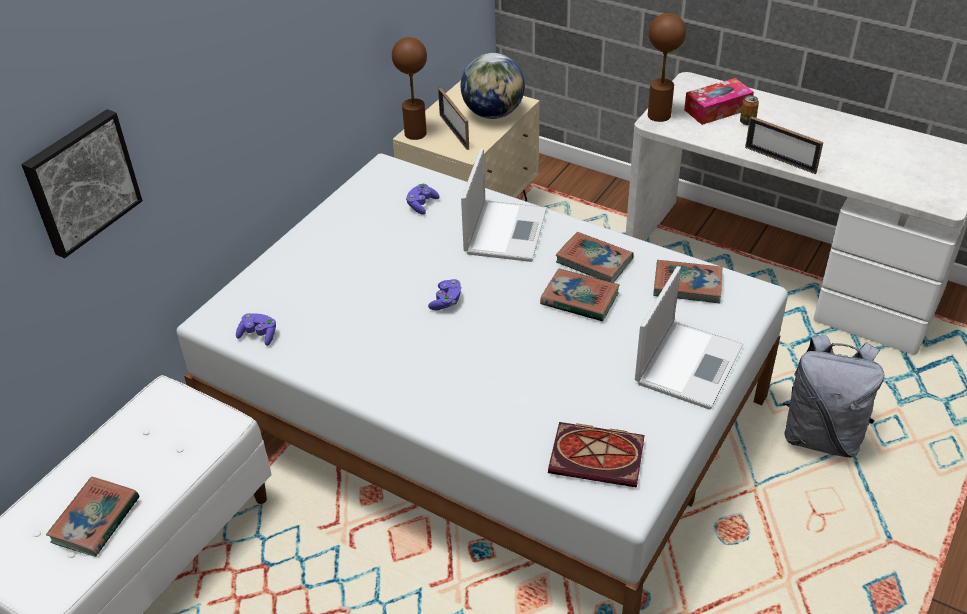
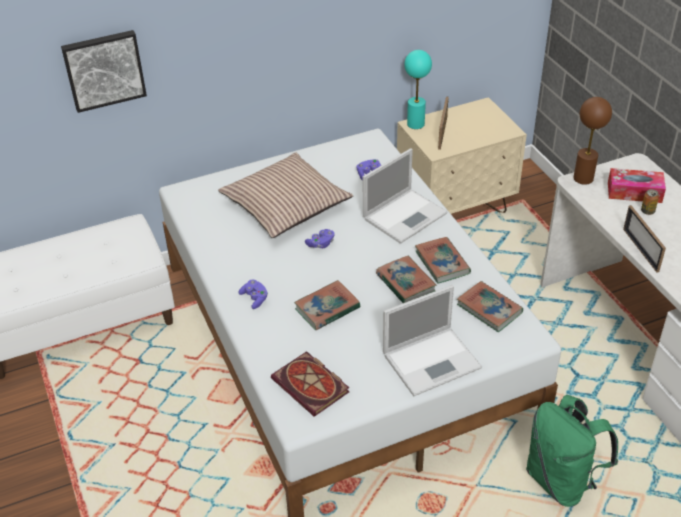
camera: 35 degrees right, 0 degrees up
(95, 520) = (40, 277): book -> book (327, 308)
(259, 335) = (196, 212): purple game controller -> purple game controller (255, 298)
(361, 278) = (285, 205): none -> pillow
(415, 134) = (415, 124): brown table lamp -> turquoise table lamp
(493, 113) = (483, 131): globe -> none
(821, 436) = (561, 480): grey backpack -> green backpack

